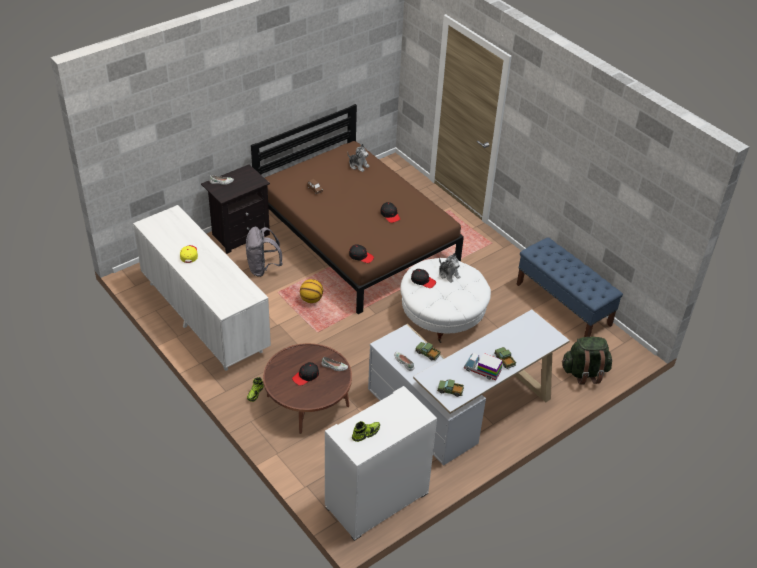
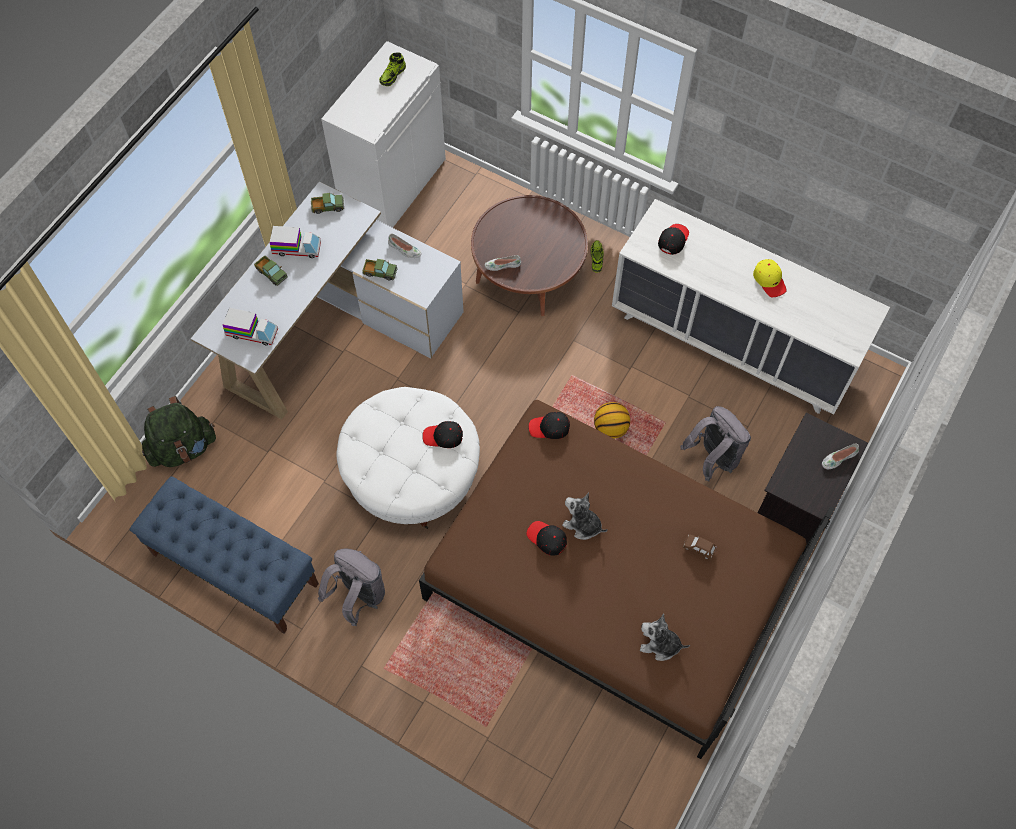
camera: 160 degrees right, 20 degrees up
(306, 376) = (530, 241): black cap -> black cap (673, 240)
(448, 274) = (410, 465): plush toy -> plush toy (582, 525)
(495, 273) = (358, 596): none -> grey backpack
(527, 330) = (252, 333): none -> toy truck

